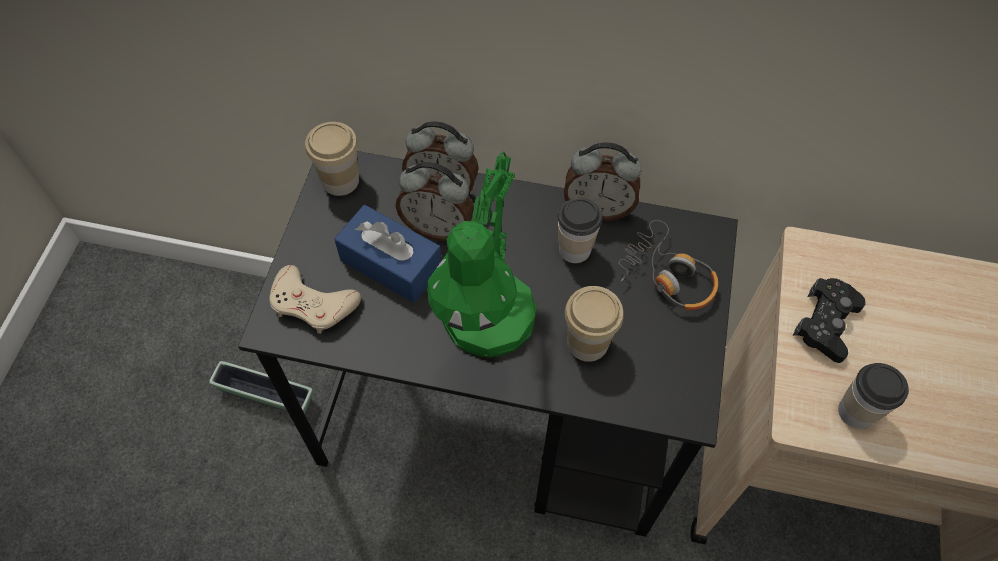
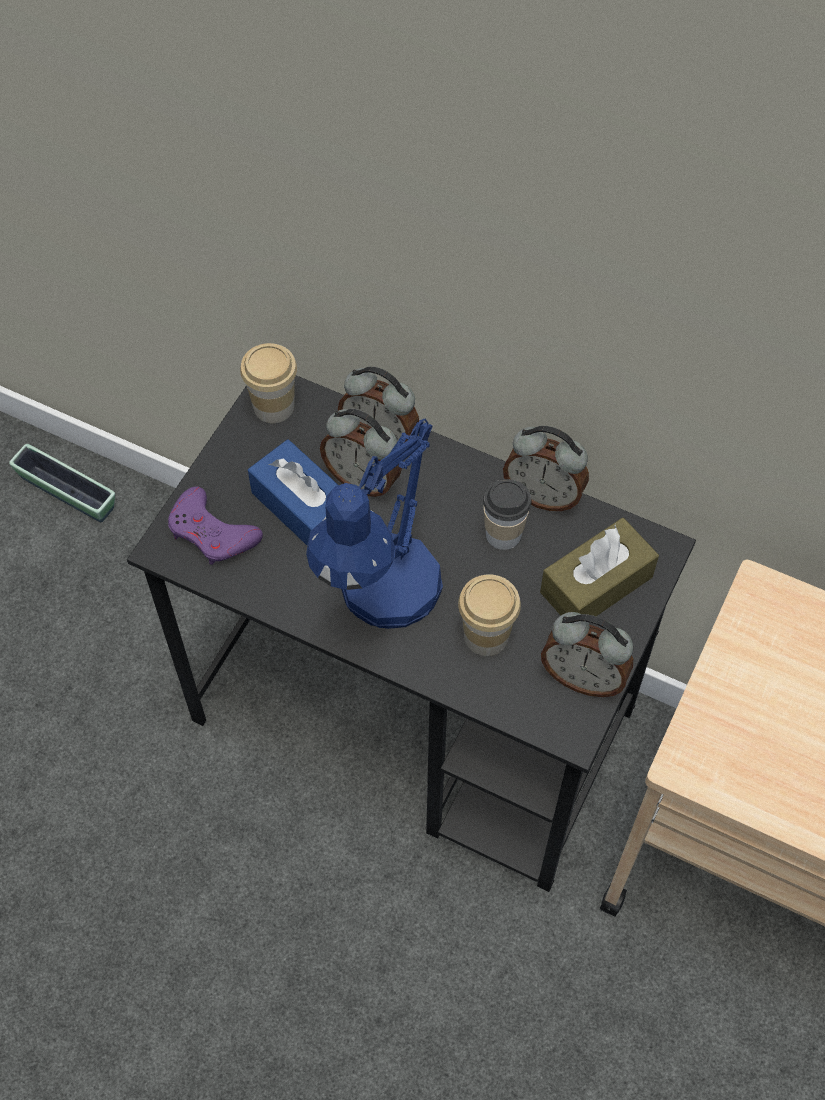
camera: 15 degrees right, 0 degrees up
(266, 395) = (154, 630): planter -> planter (67, 493)
(313, 304) = (212, 533): beige game controller -> purple game controller
(485, 334) = (381, 603): green table lamp -> blue table lamp
(668, 276) = (596, 584): headphones -> brown tissue box
(684, 360) = (583, 677): none -> alarm clock
(826, 323) = (750, 673): black game controller -> none
(856, 412) = (747, 770): cup -> none

